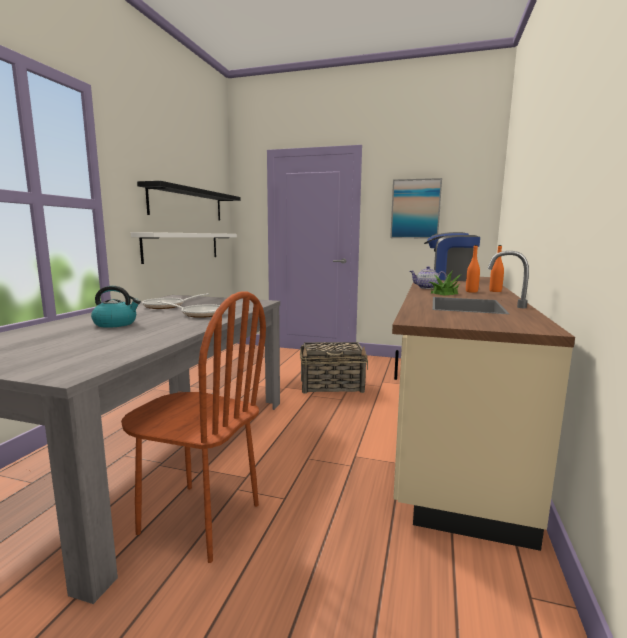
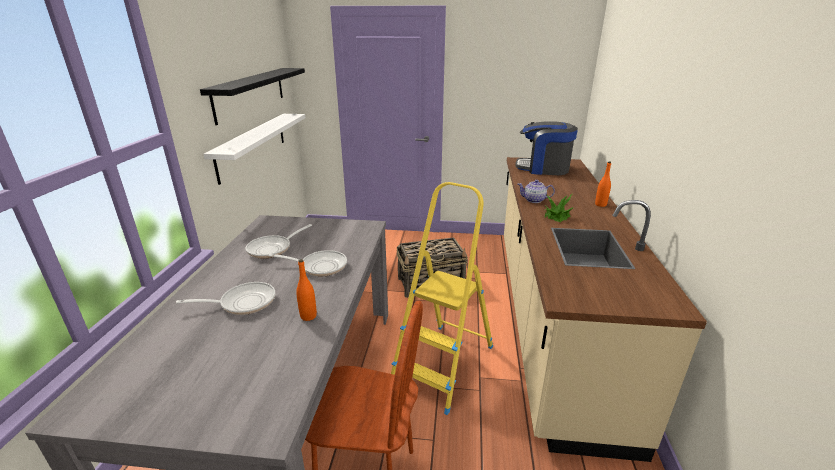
camera: 10 degrees left, 15 degrees up
(116, 324) = (243, 303): kettle -> frying pan
(319, 443) = (442, 365): none -> yellow step ladder
(415, 209) = (504, 83): picture -> none
(471, 291) = (580, 208): orange bottle -> orange bottle (308, 316)

